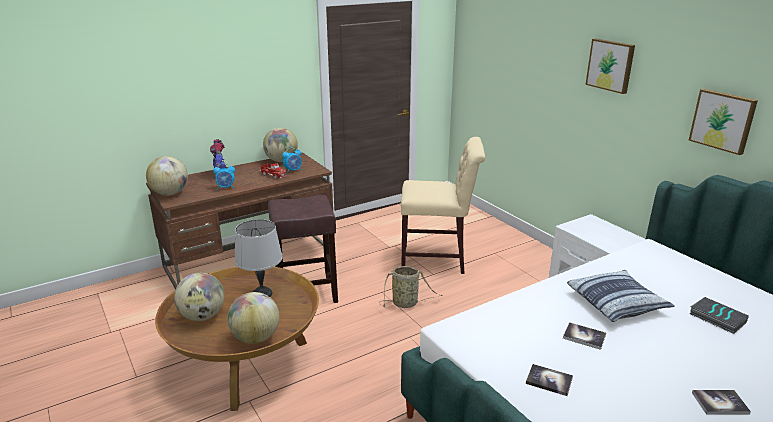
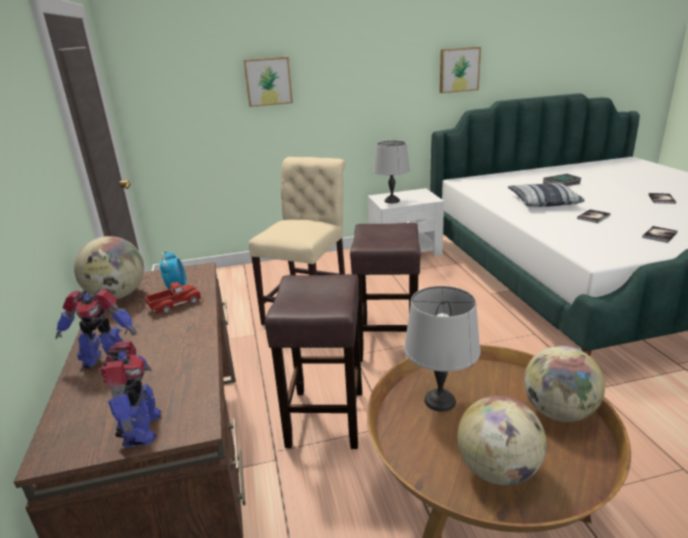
camera: 70 degrees left, 0 degrees up
(170, 193) = (141, 430): globe -> toy robot
(226, 187) = (184, 353): alarm clock -> none
(407, 303) = (387, 341): basket -> brown stool
(584, 227) = (391, 201): none -> grey table lamp
(611, 65) = (355, 52): picture -> picture (268, 81)

